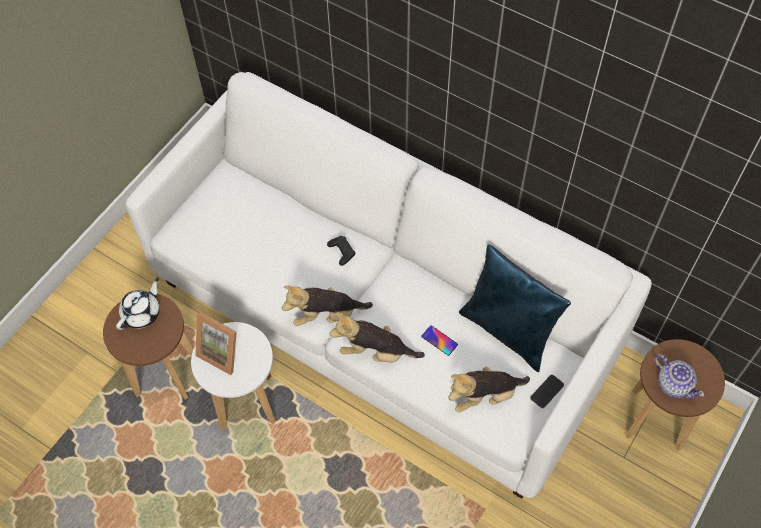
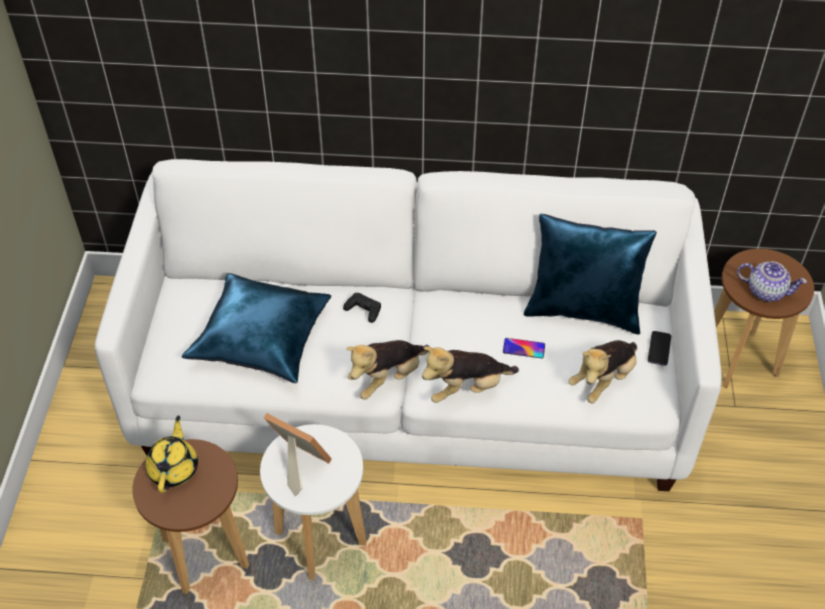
camera: 30 degrees left, 10 degrees down
(142, 313) = (174, 468): white teapot -> yellow teapot
(223, 351) = (297, 464): picture frame -> picture frame turned 150 degrees counterclockwise
(256, 240) = (262, 337): none -> blue pillow

